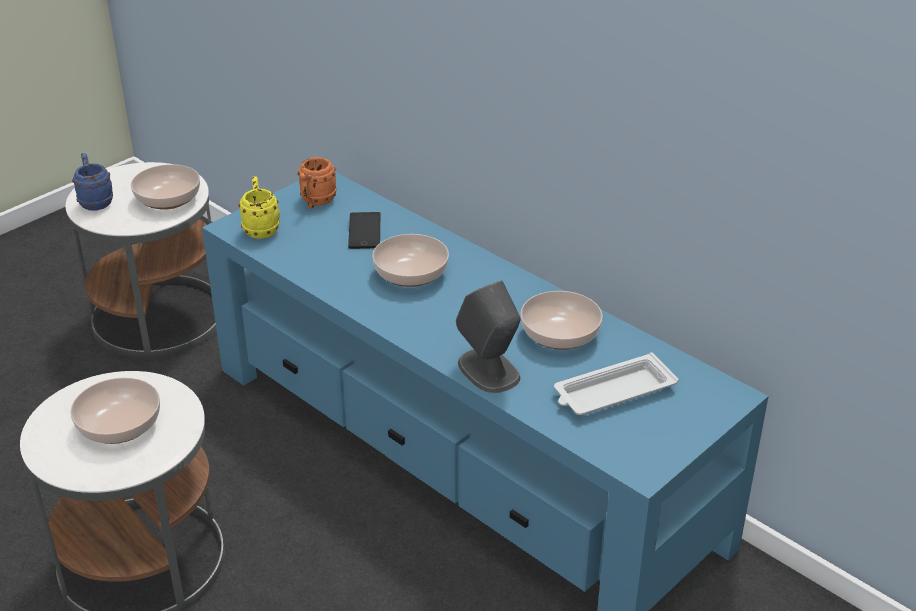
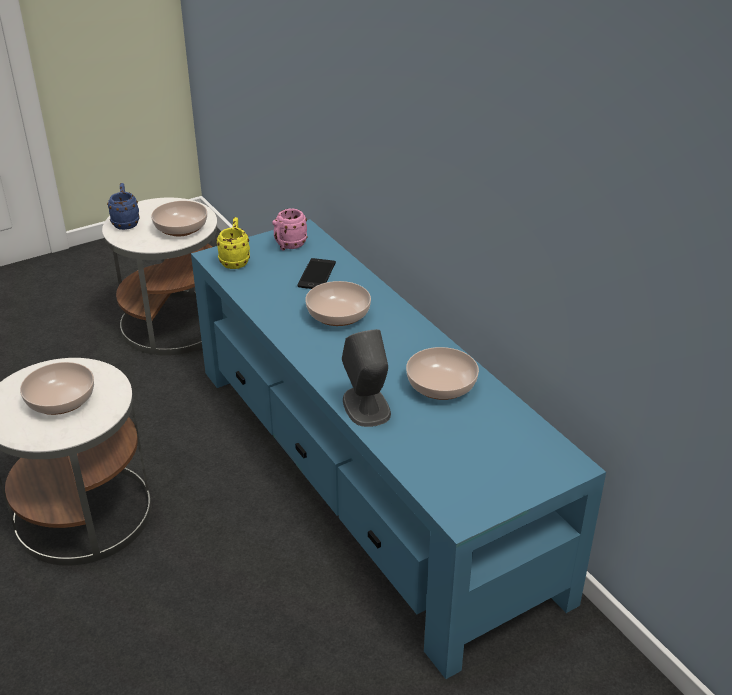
camera: 15 degrees right, 0 degrees up
(316, 202) = (288, 246): orange mug -> pink mug
(612, 392) = (465, 444): white tray -> none

